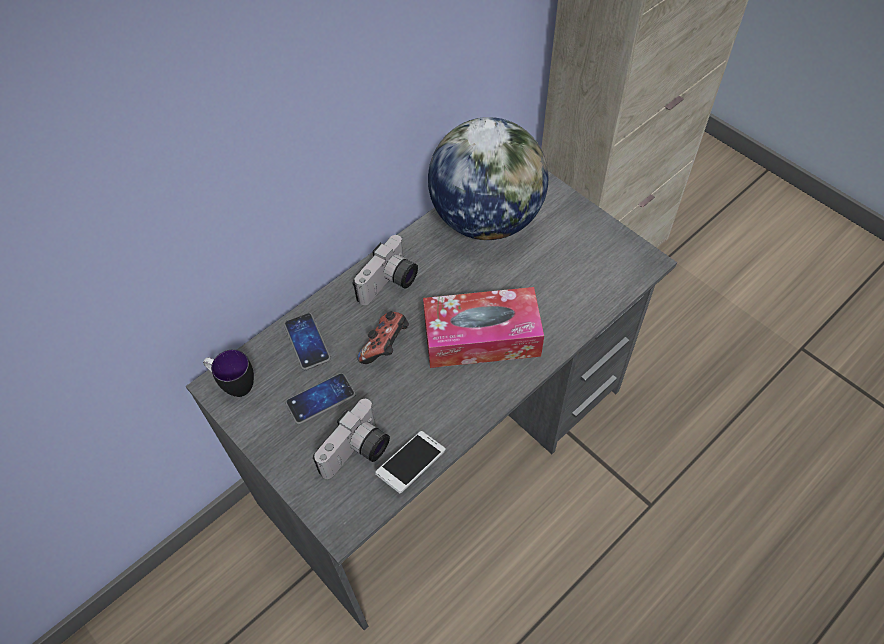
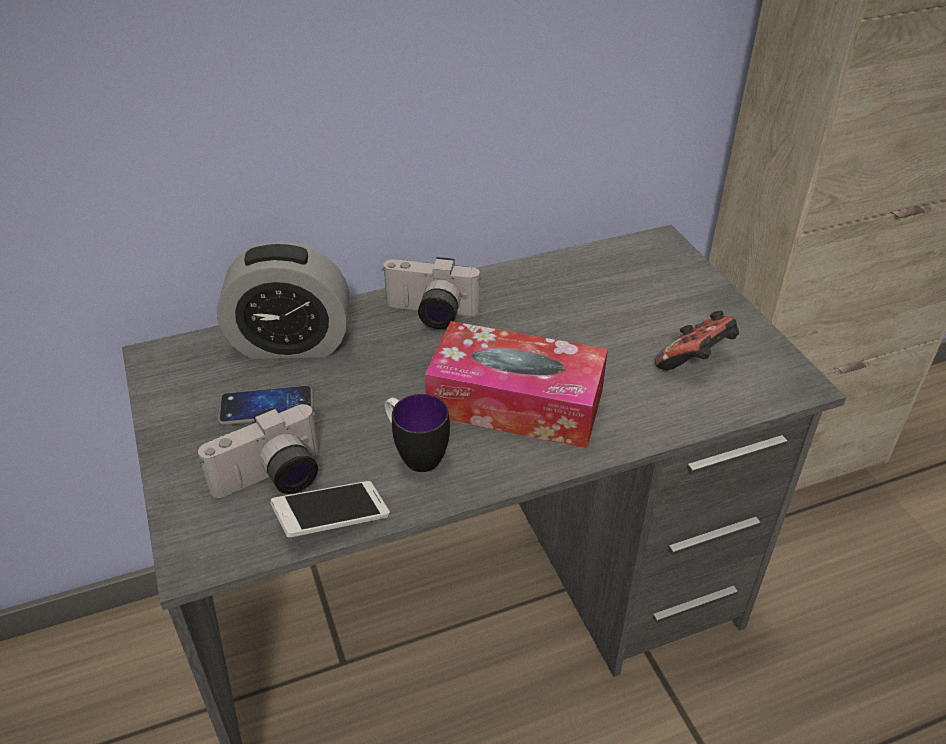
camera: 20 degrees right, 15 degrees down
(234, 384) = (176, 361): mug -> mug (415, 454)
(307, 342) = (291, 344): phone -> alarm clock
(386, 346) = (384, 376): game controller -> game controller (696, 361)
(390, 284) = (430, 315): camera -> camera turned 45 degrees clockwise
(486, 219) = (593, 282): globe -> none

